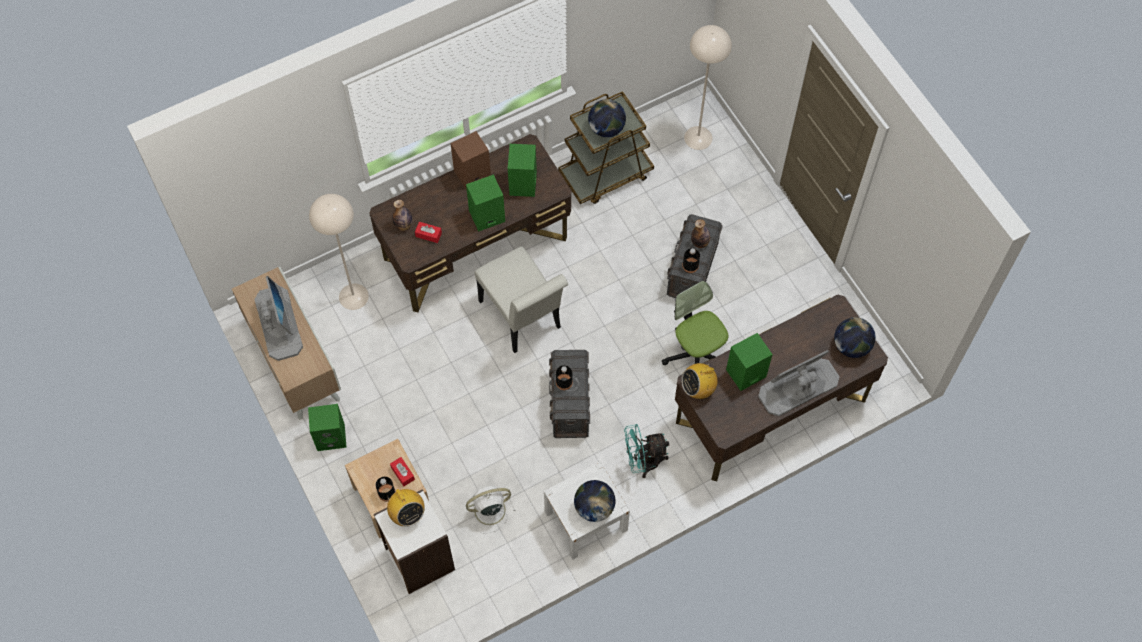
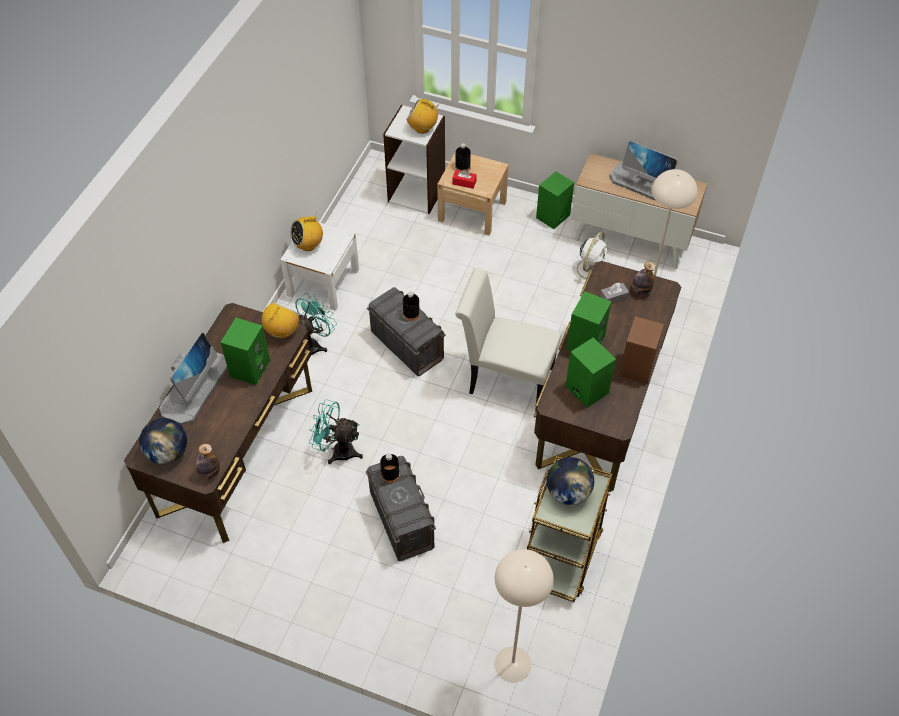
camera: 140 degrees right, 10 degrees down
(428, 235) = (613, 297): red tissue box -> grey tissue box
(488, 510) = (399, 245): white fan -> white fan (591, 268)
(594, 507) = (308, 245): globe -> radio
(695, 354) = (338, 450): office chair -> turquoise fan
(700, 242) = (399, 502): bottle -> bottle (209, 473)

